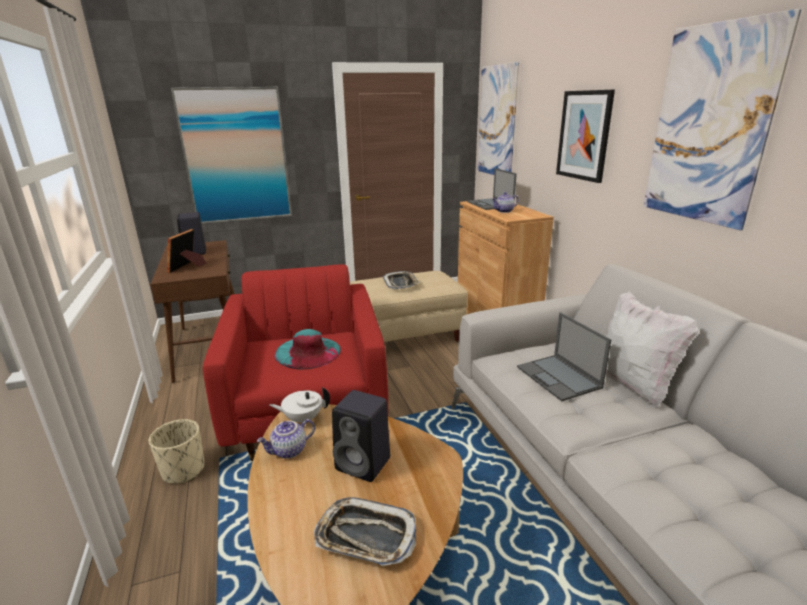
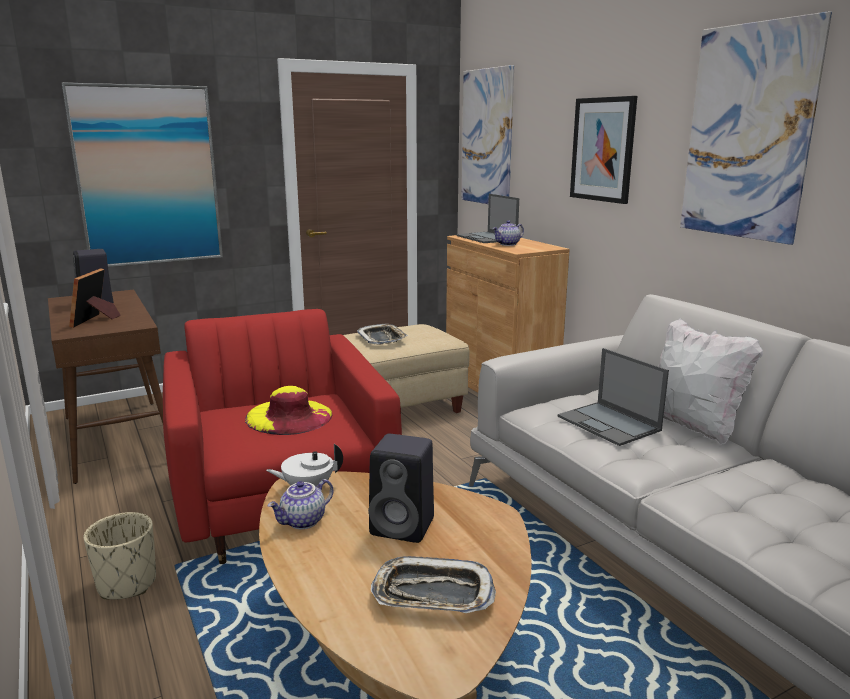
camera: 10 degrees left, 5 degrees down
(308, 352) = (289, 416): turquoise hat -> yellow hat

